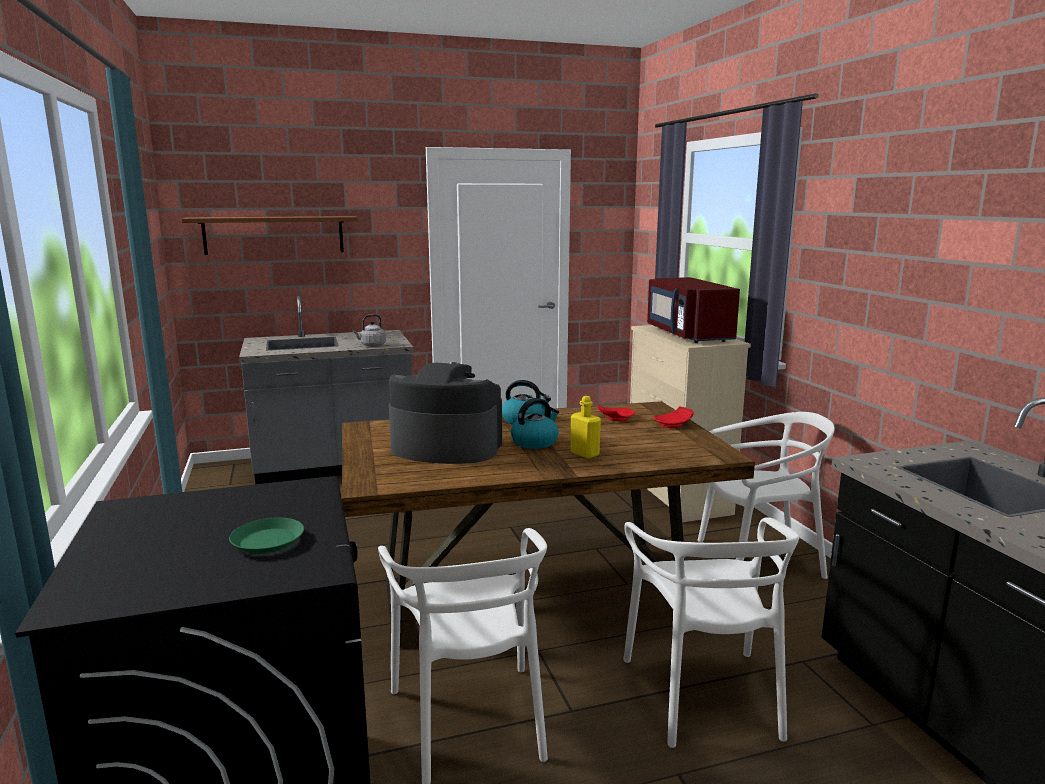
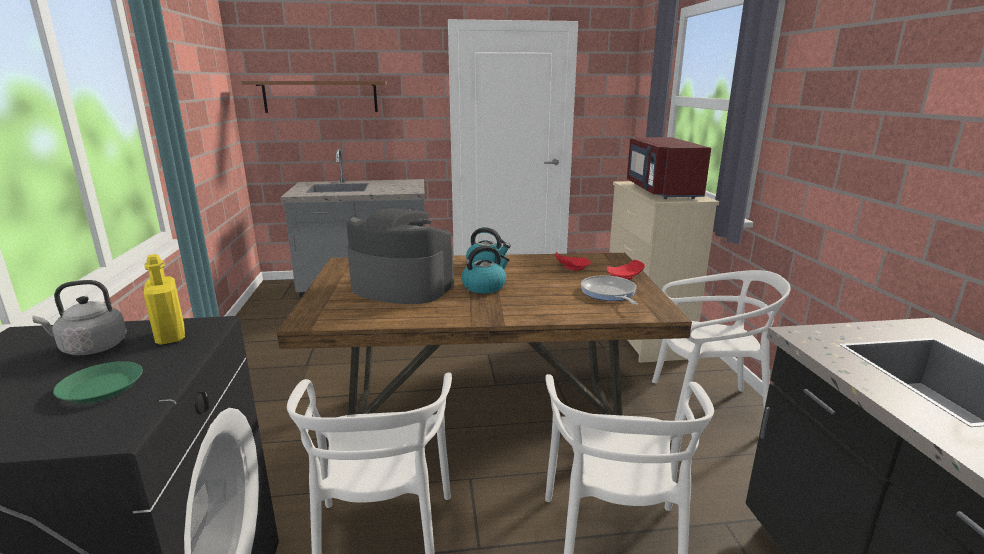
camera: 10 degrees right, 5 degrees up
(371, 345) = (391, 191): grey kettle -> grey kettle (91, 348)
(584, 454) = (524, 302): yellow bottle -> yellow bottle (170, 336)
(665, 441) = (609, 293): none -> frying pan

